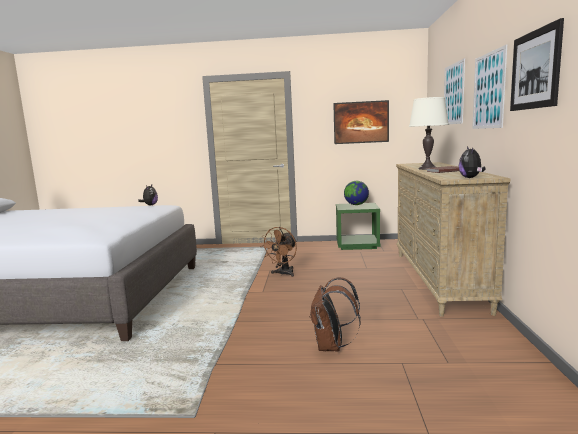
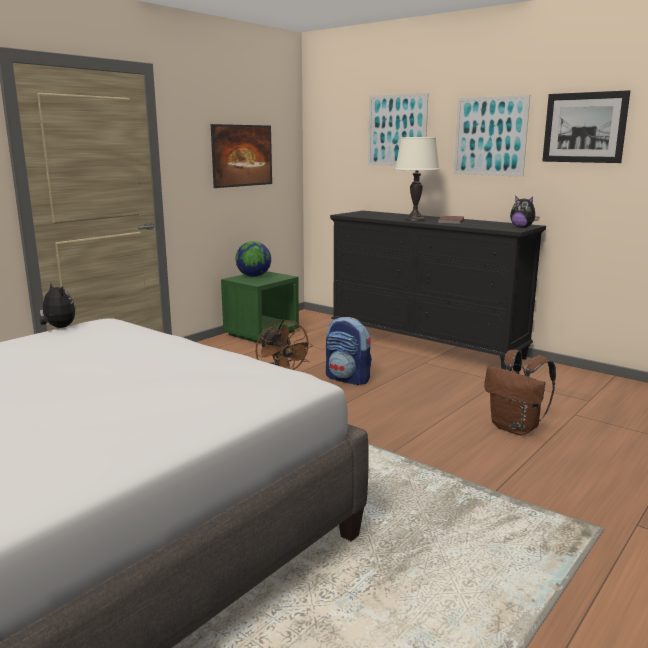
camera: 55 degrees left, 5 degrees up
(328, 281) = (348, 379): none -> backpack
(437, 280) = (425, 345): beige dresser -> black dresser

